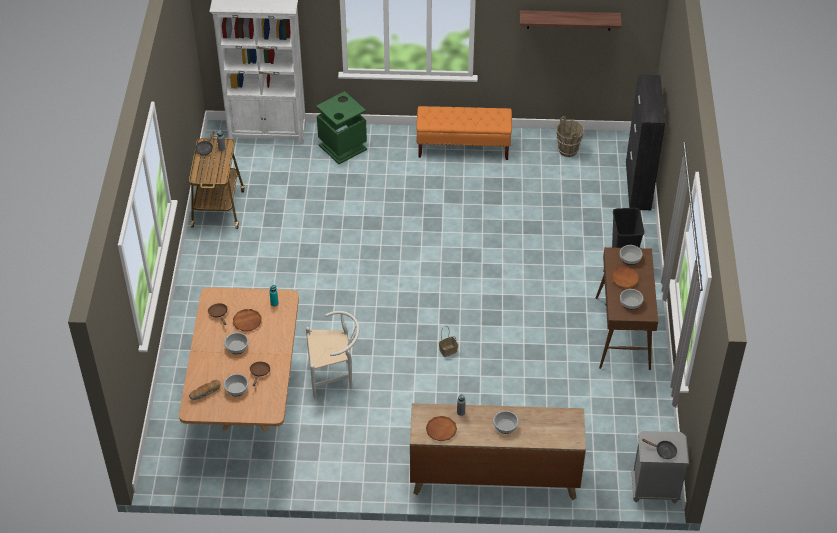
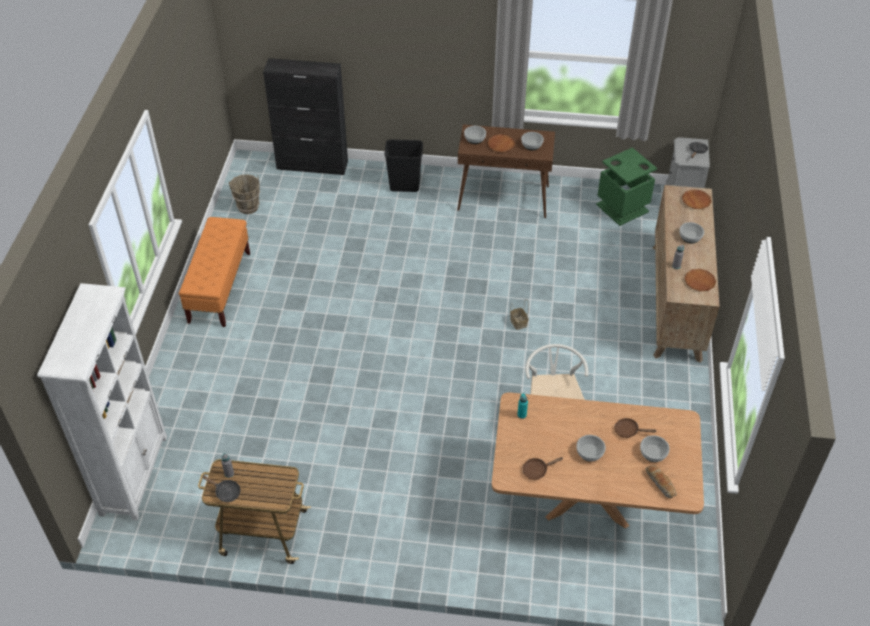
camera: 85 degrees left, 0 degrees up
(247, 321) = (550, 442): brown plate -> brown plate (696, 201)
(342, 148) = (187, 397): green trash can -> green trash can (622, 208)
(569, 20) = (189, 87): shelf -> none

